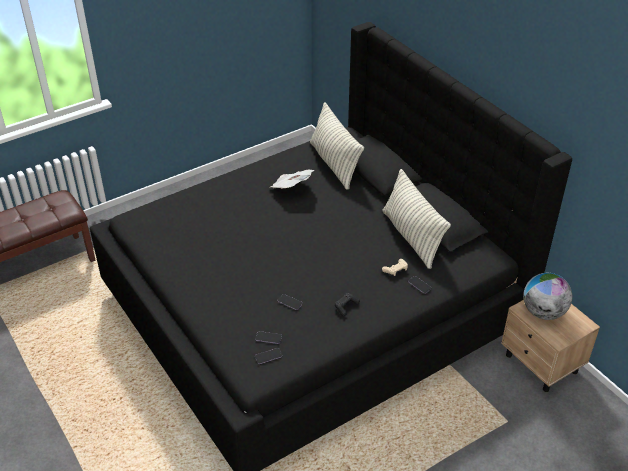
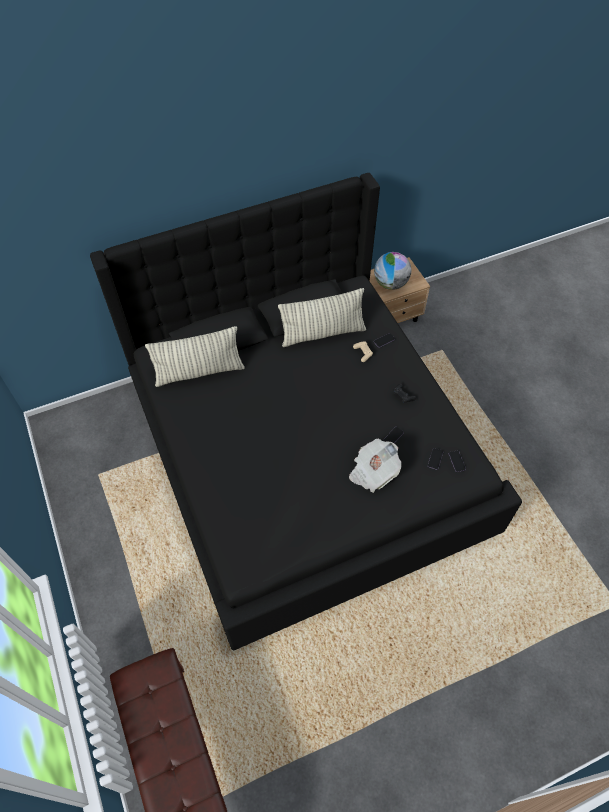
camera: 80 degrees left, 15 degrees up
(291, 188) = (228, 413): newspaper -> newspaper (373, 472)

